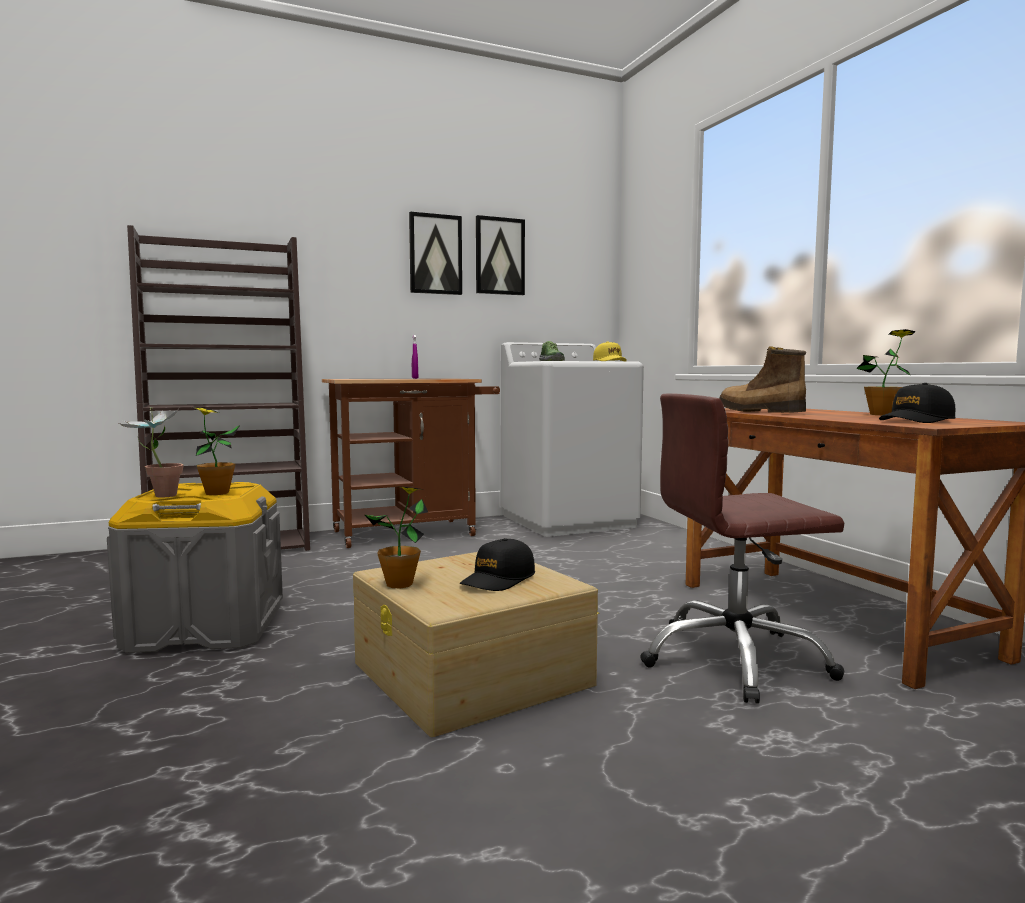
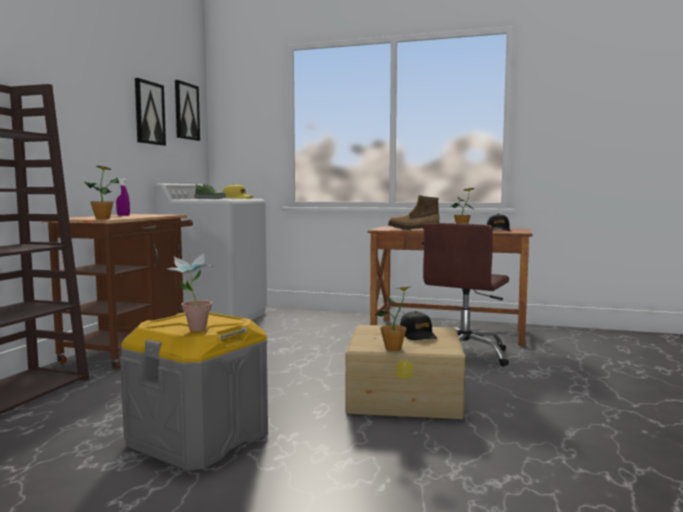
camera: 50 degrees left, 0 degrees up
(217, 493) = (222, 320): potted plant -> potted plant (102, 219)
(435, 254) = (112, 107): picture -> picture (186, 111)

